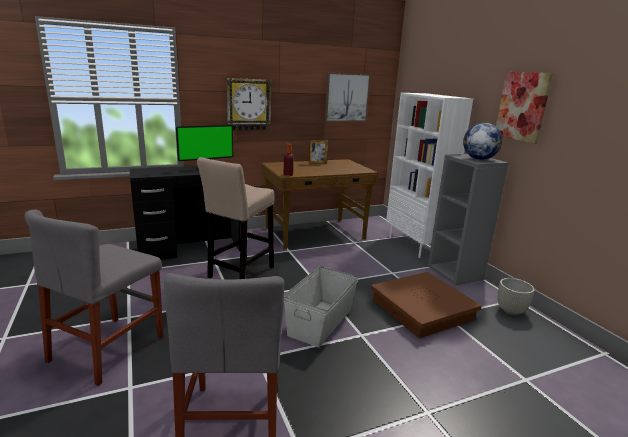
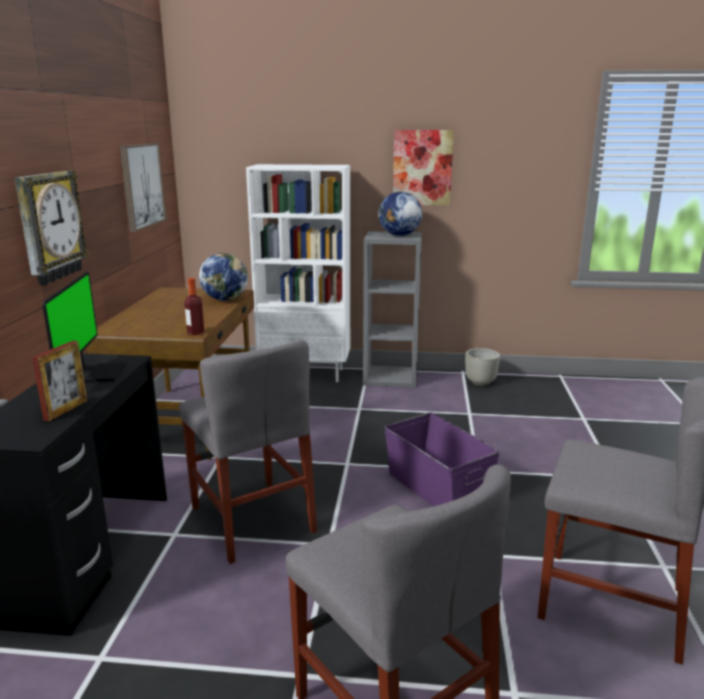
camera: 60 degrees left, 0 degrees up
(239, 274) = (252, 519): beige stool -> grey chair
(317, 163) = (155, 305): picture frame -> picture frame (66, 410)
(321, 322) = (437, 487): grey storage box -> purple storage box
(349, 170) = (225, 299): none -> globe
(422, 310) = (451, 420): brown storage box -> none

